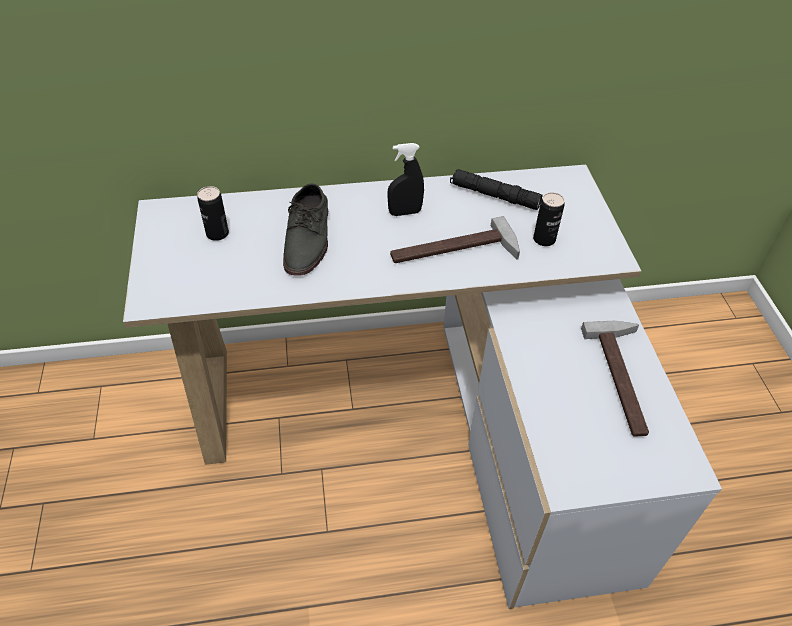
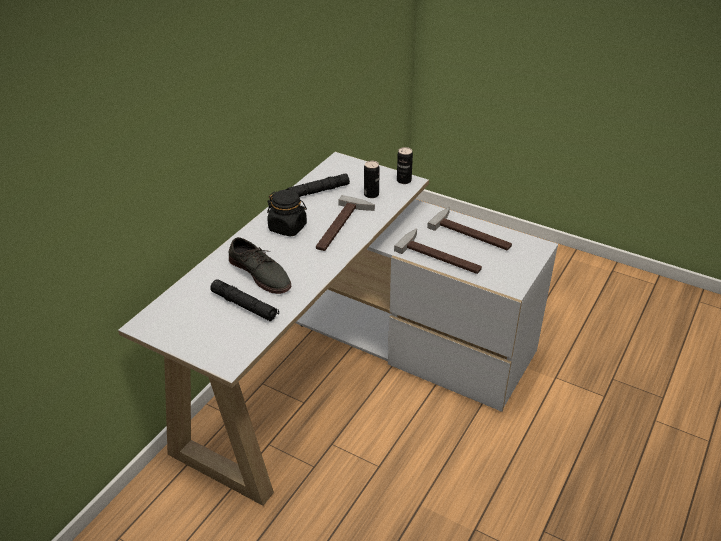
camera: 50 degrees left, 10 degrees down
(217, 234) = (204, 307): can -> can (404, 180)
(246, 259) = (244, 306): none -> black flashlight
(405, 212) = (288, 227): black spray bottle -> black jar
(543, 373) = (441, 255): none -> hammer

